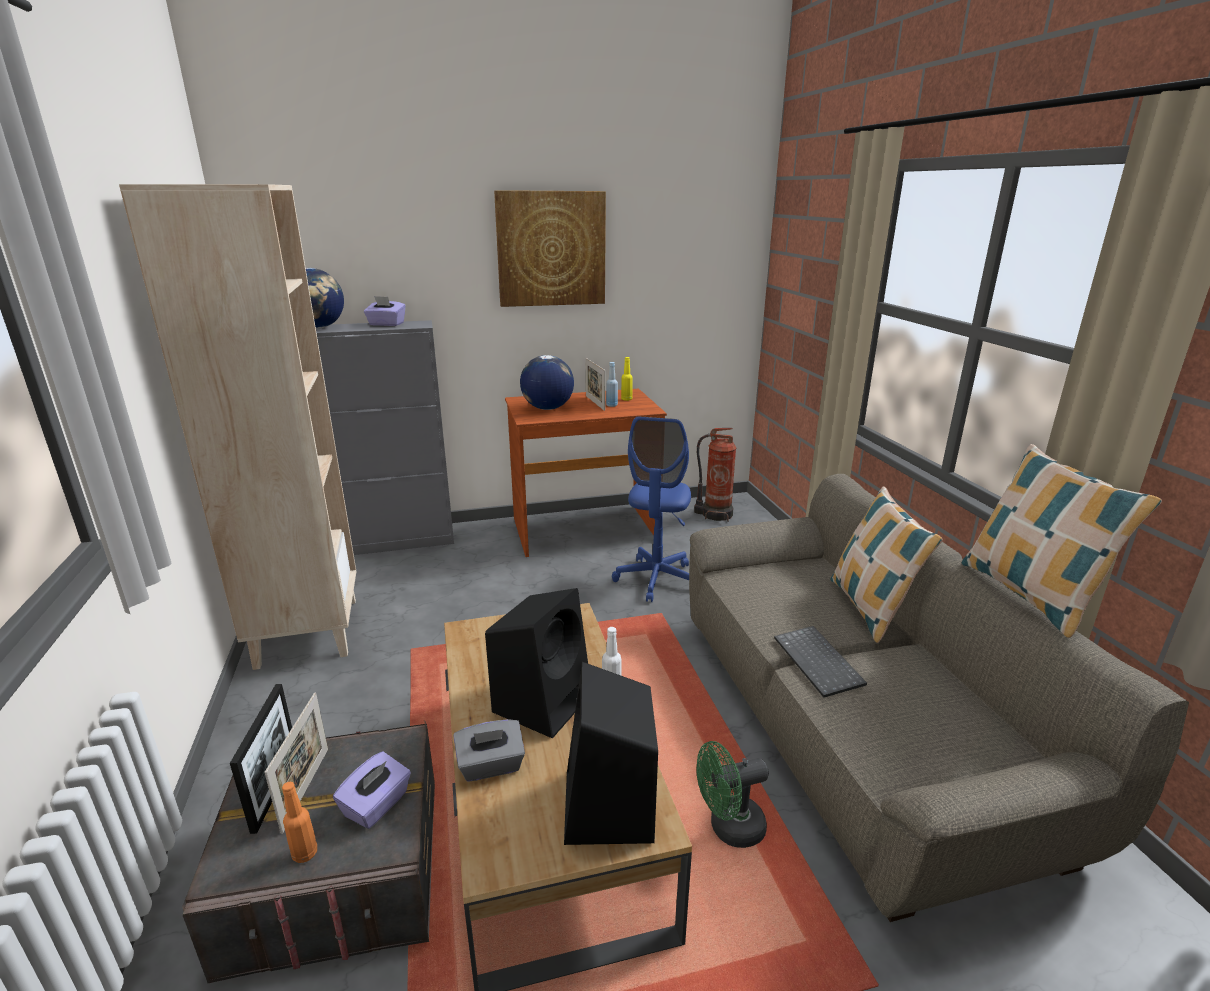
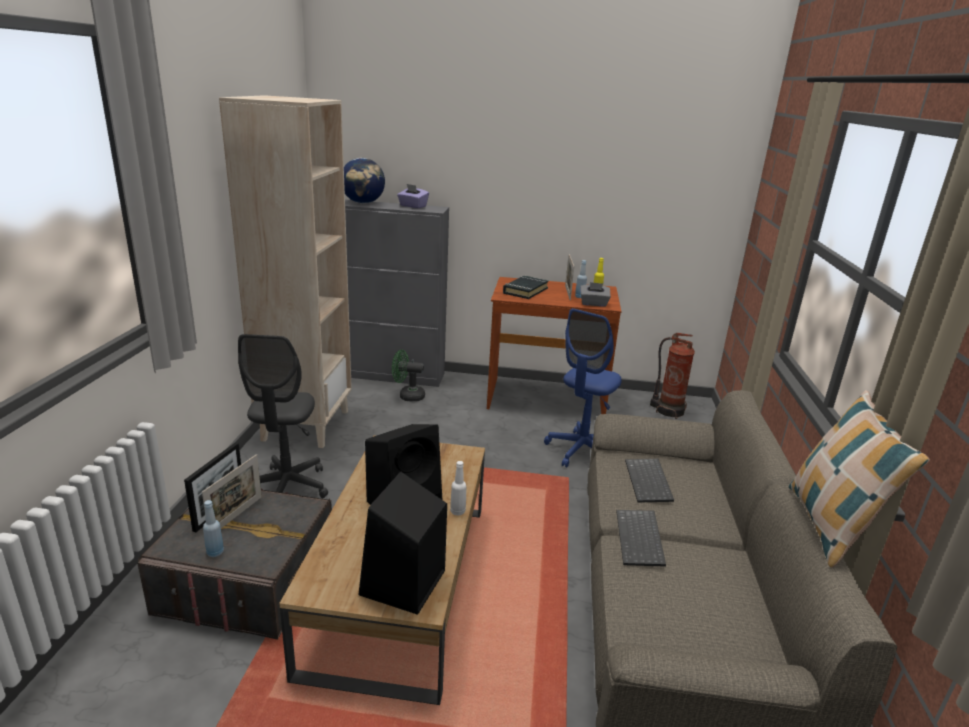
camera: 20 degrees right, 0 degrees up
(305, 854) = (215, 552): orange bottle -> blue bottle
(326, 723) = (287, 488): none -> grey office chair
(377, 805) = (271, 539): purple tissue box -> none
(491, 766) = (344, 534): grey tissue box -> grey tissue box (593, 304)
(547, 408) = (525, 291): globe -> black book
(551, 249) = (554, 159): picture -> none
(729, 828) = (521, 645): green fan -> green fan (407, 396)
(782, 595) = (649, 482): none -> keyboard
(870, 609) = (722, 512): pillow -> none

